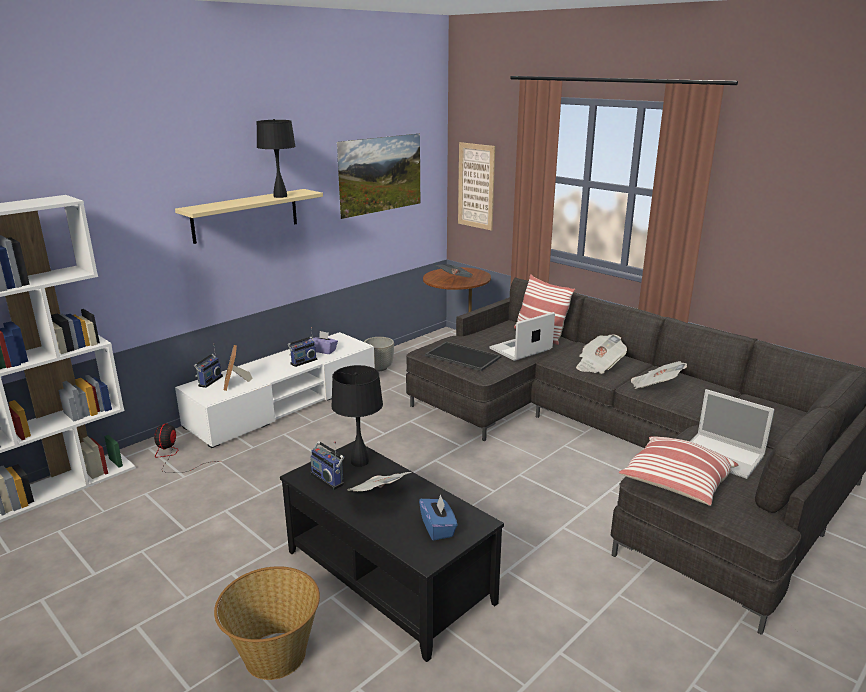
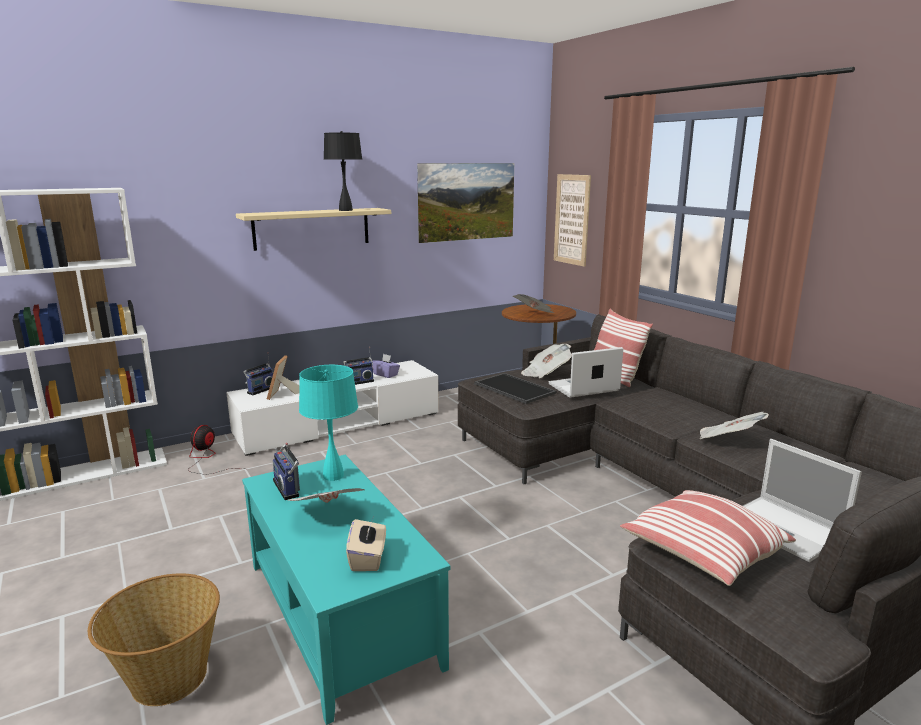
camera: 15 degrees right, 5 degrees down
(359, 462) = (333, 476): black table lamp -> turquoise table lamp
(379, 368) = (450, 402): grey planter -> none
(390, 575) = (342, 612): black coffee table -> turquoise coffee table
(438, 528) = (368, 558): blue tissue box -> beige tissue box
(598, 366) = (667, 412): newspaper -> newspaper (545, 373)

